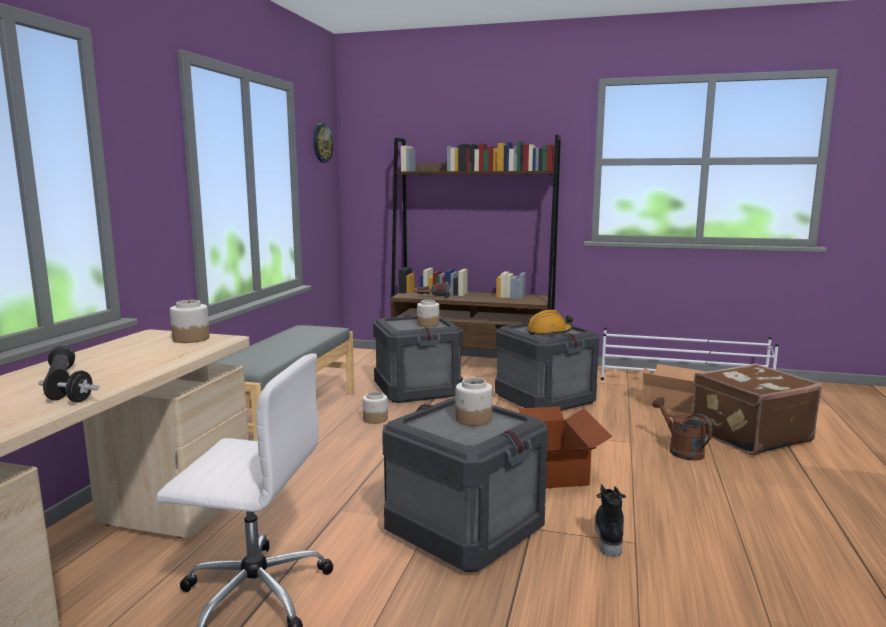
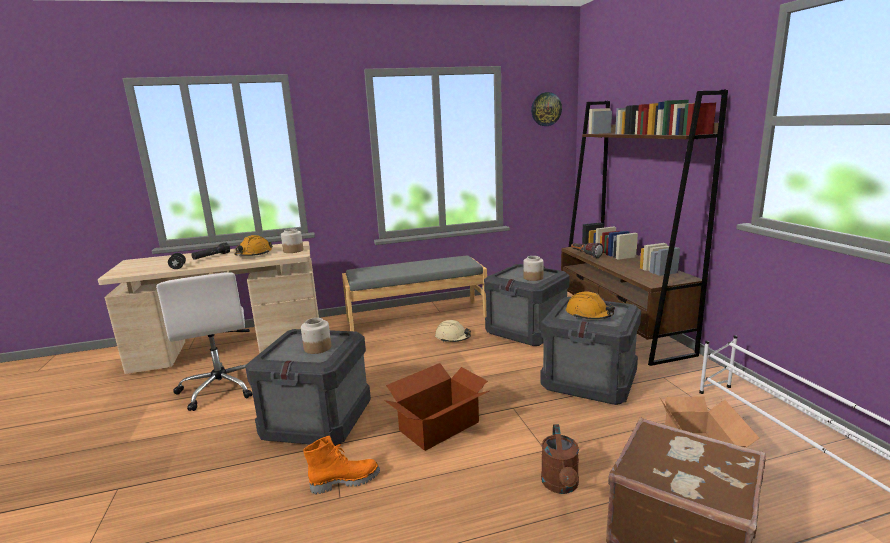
camera: 60 degrees right, 5 degrees up
(143, 356) = (254, 254): none -> orange hard hat
(375, 419) = (452, 338): jar -> beige hard hat
(608, 534) = (345, 481): black boot -> orange boot
(681, 450) = (561, 486): brown watering can -> brown watering can turned 150 degrees clockwise

